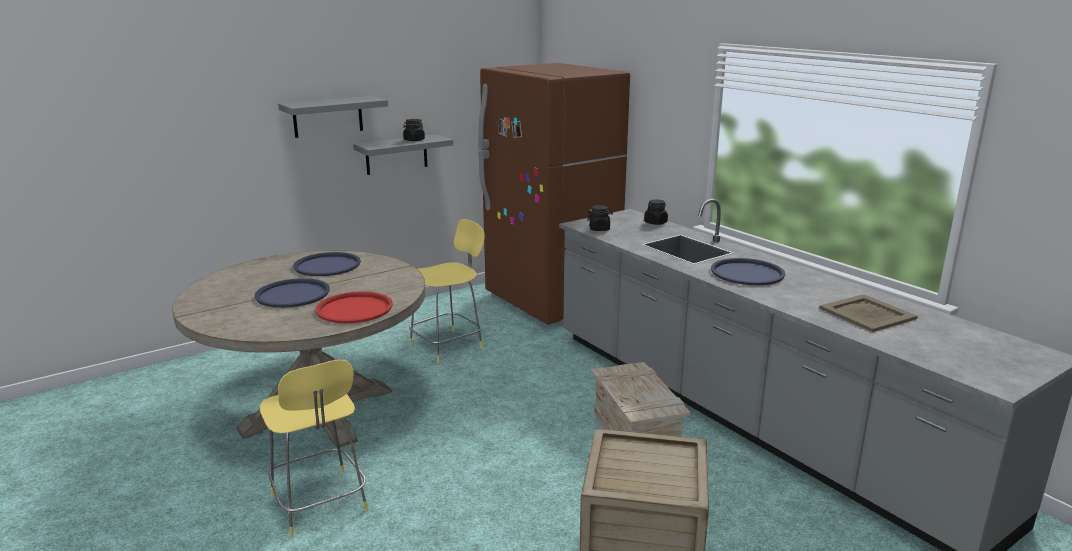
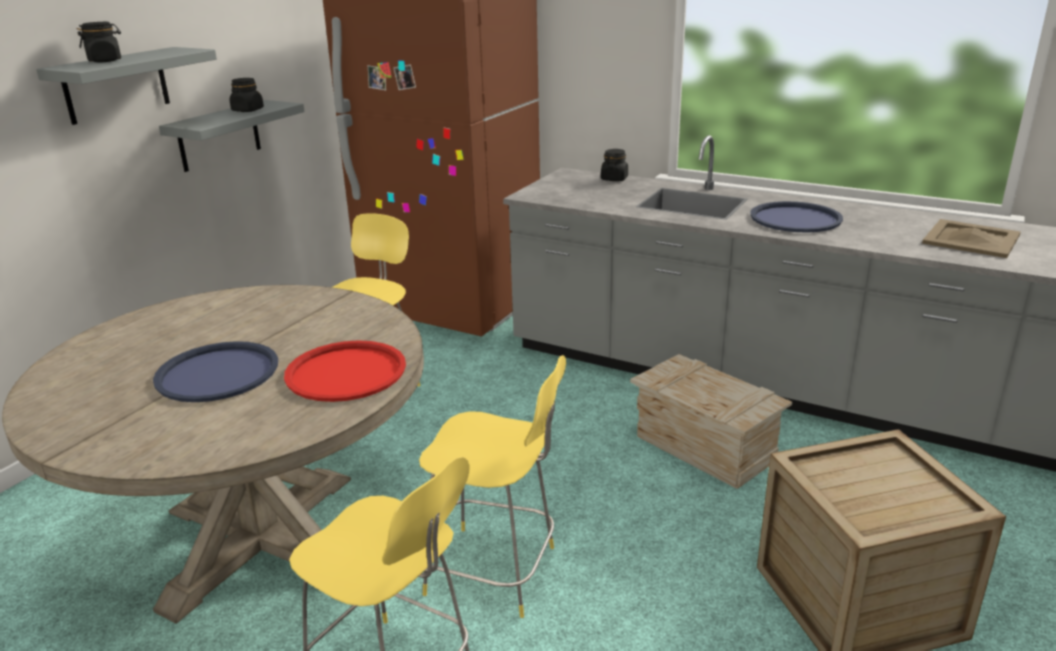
camera: 25 degrees left, 5 degrees up
(327, 265) = (221, 317): blue tray -> none
(426, 466) = (495, 571): none -> yellow stool
(599, 229) = (561, 197): black jar -> black jar (105, 61)

